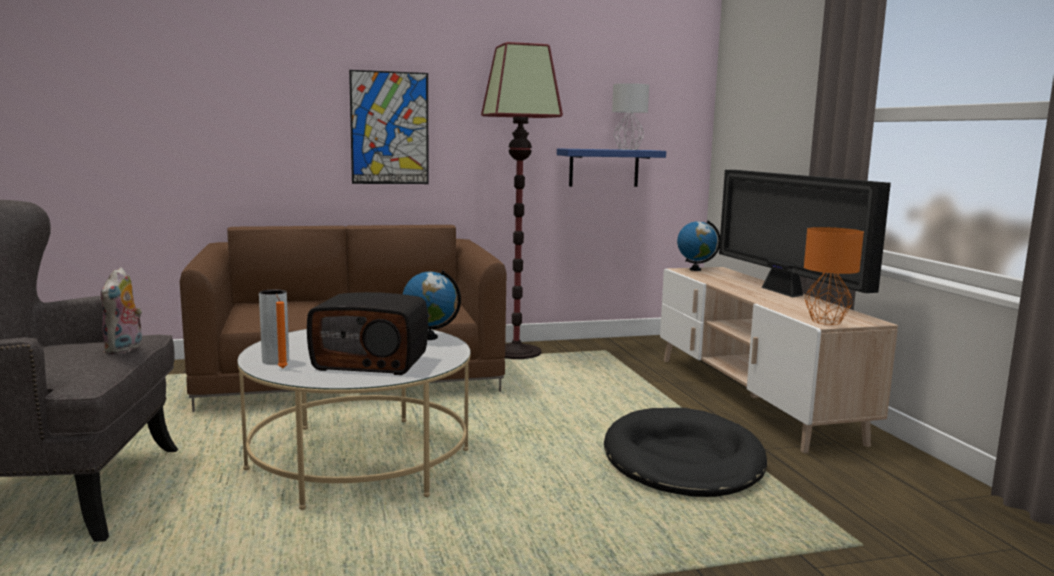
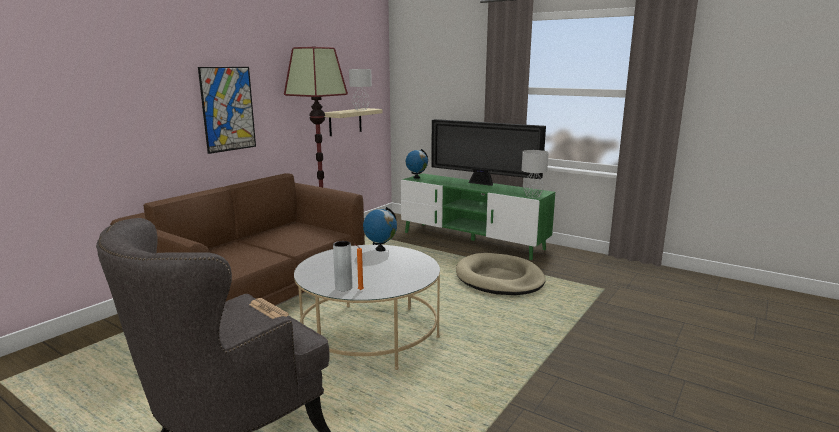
camera: 40 degrees left, 5 degrees up
(125, 349) = (268, 310): plush toy -> newspaper
(371, 362) = (393, 271): radio -> none
(604, 168) = (345, 122): blue shelf -> beige shelf
(683, 460) = (499, 279): black dog bed -> beige dog bed
(751, 397) = (472, 240): beige tv stand -> green tv stand
(827, 322) = (533, 196): orange table lamp -> grey table lamp

